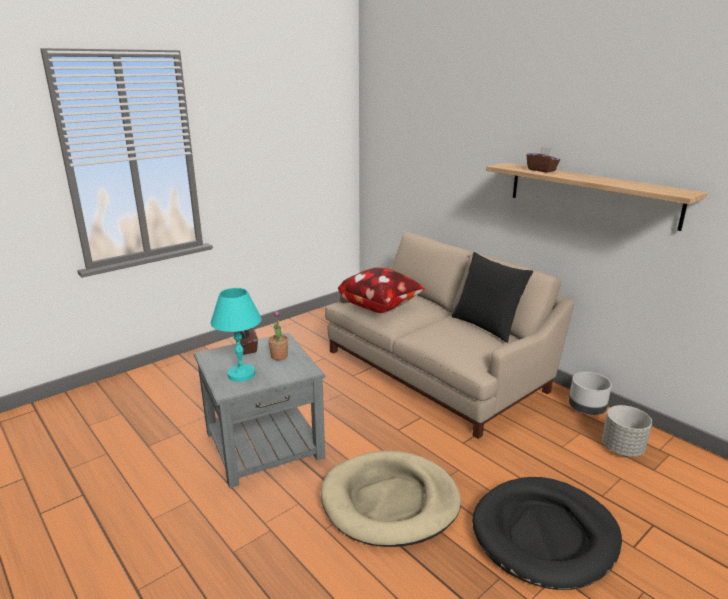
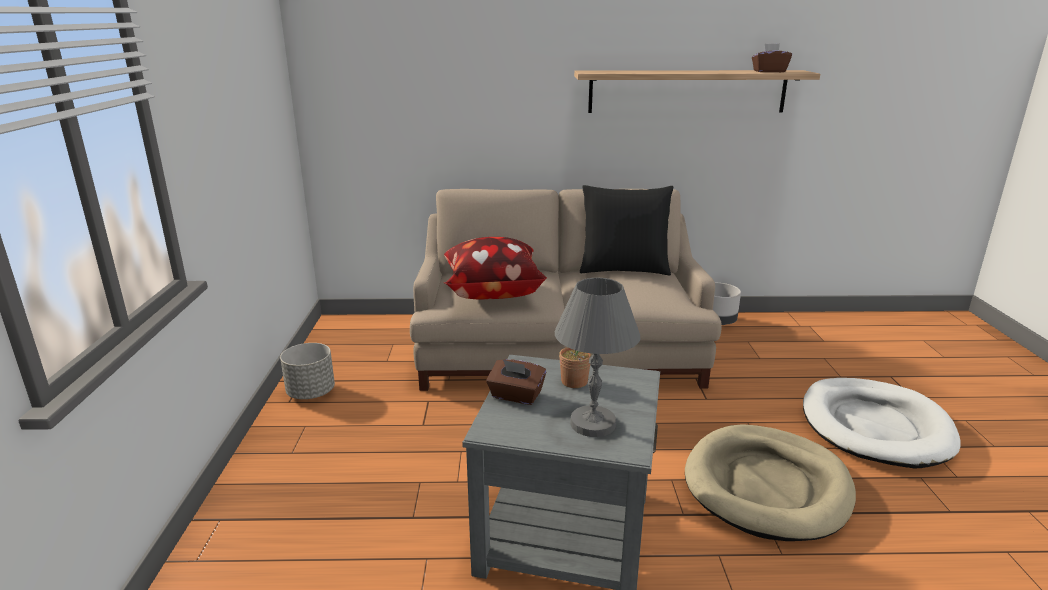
camera: 50 degrees left, 0 degrees up
(241, 374) = (592, 424): turquoise table lamp -> grey table lamp
(541, 170) = (638, 71): brown tissue box -> brown tissue box (769, 71)
(545, 535) = (875, 426): black dog bed -> white dog bed
(622, 448) = (786, 337): grey planter -> grey planter (311, 393)

